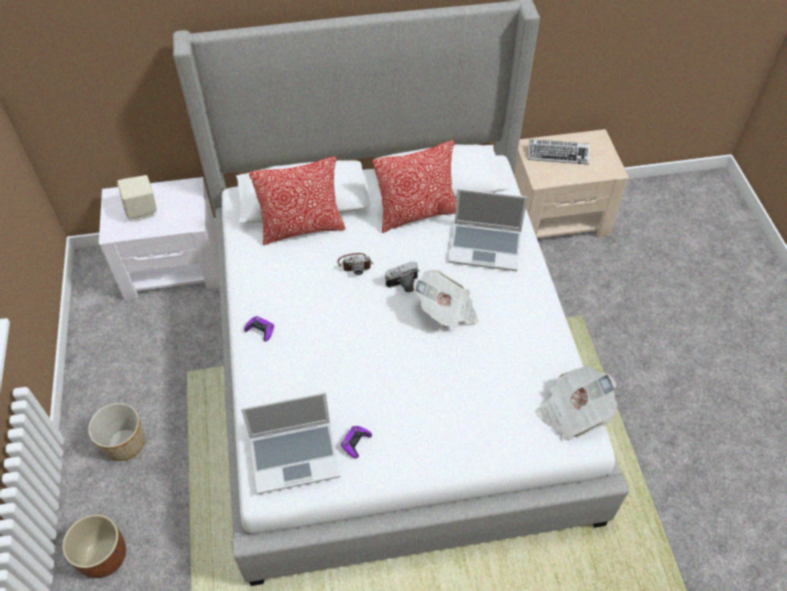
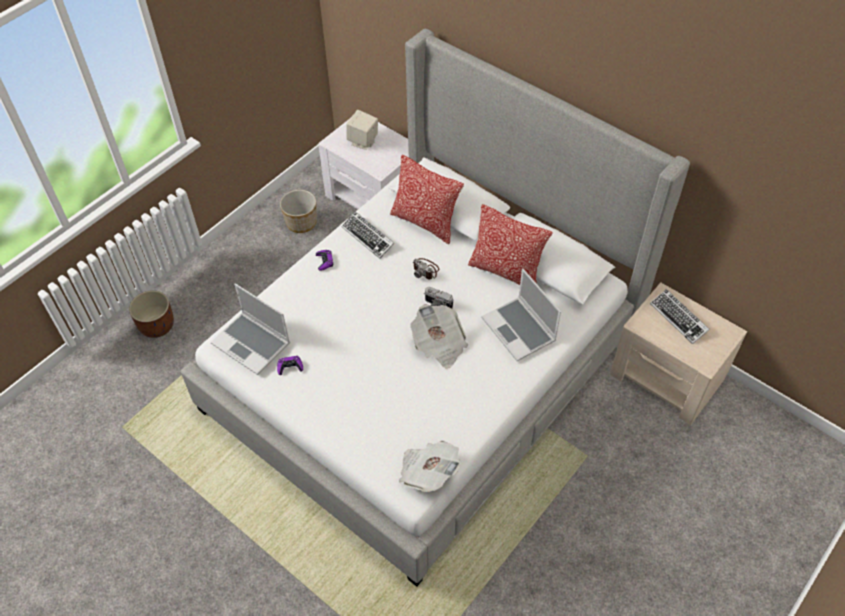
camera: 50 degrees right, 0 degrees up
(124, 442) = (232, 276): planter -> planter (301, 222)
(270, 279) = (368, 237): none -> keyboard

